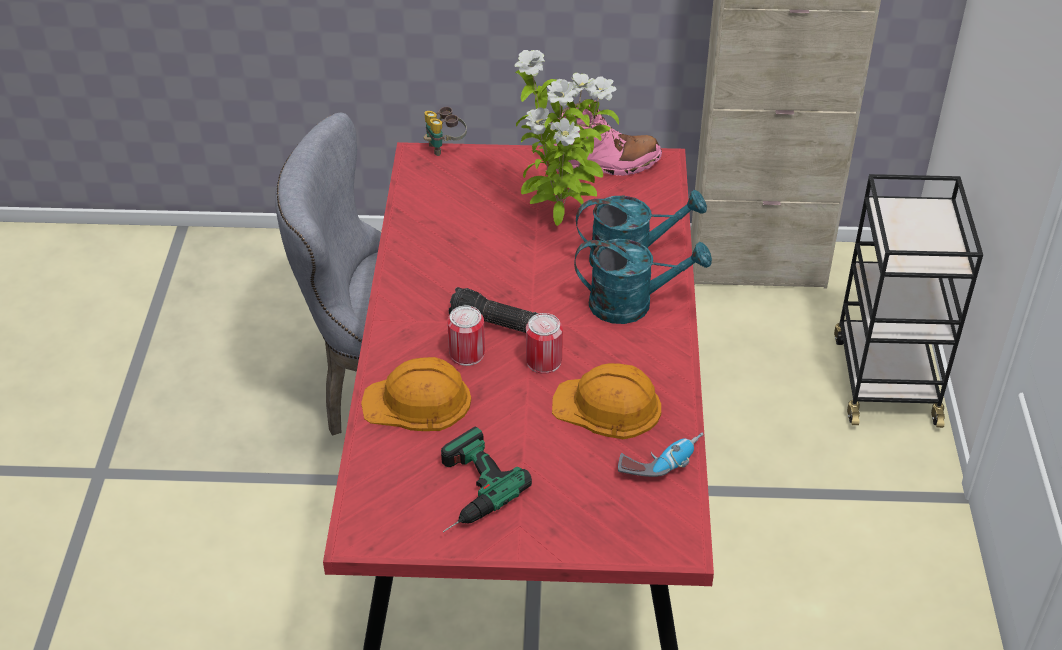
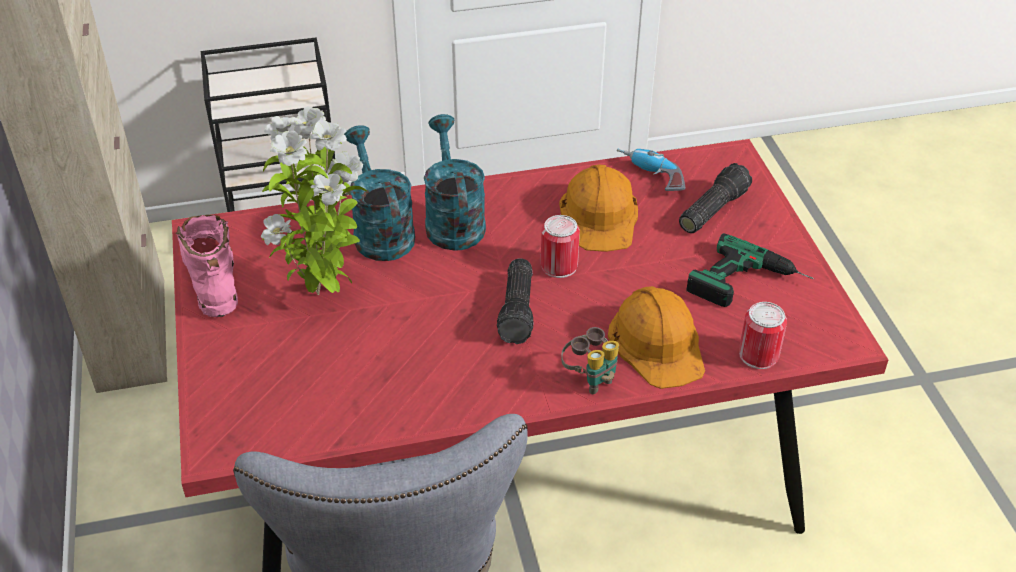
camera: 105 degrees left, 0 degrees up
(445, 147) = (190, 427): binoculars -> binoculars (590, 378)
(467, 353) = (571, 322): can -> can (758, 355)
(591, 496) = (711, 209): none -> flashlight

